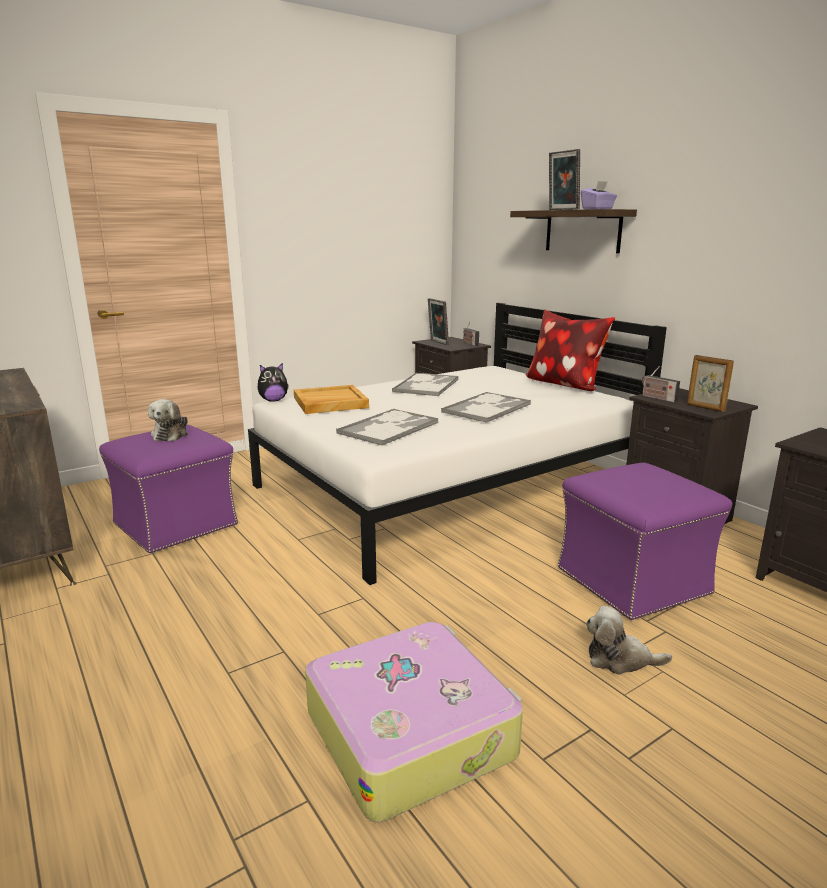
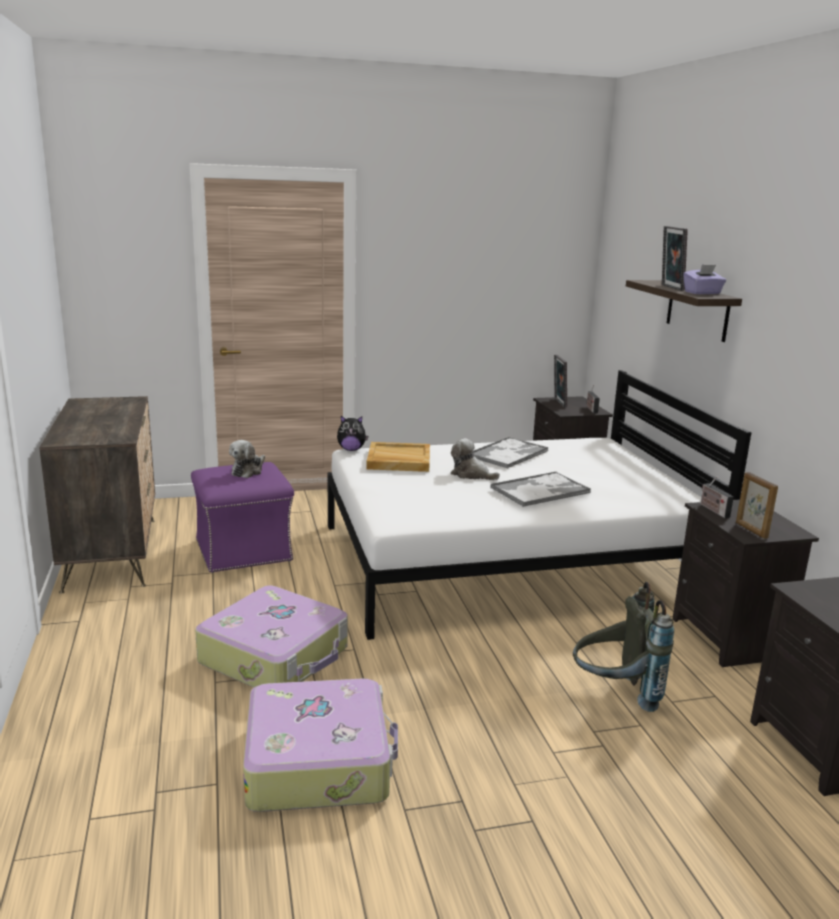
camera: 20 degrees right, 0 degrees up
(282, 625) = (276, 656): none -> suitcase
(389, 428) = (427, 496): tray -> none
(564, 385) = (656, 474): pillow -> none
(620, 659) = (536, 756): plush toy -> plush toy (471, 475)
(633, 581) = (614, 694): purple ottoman -> grey backpack

